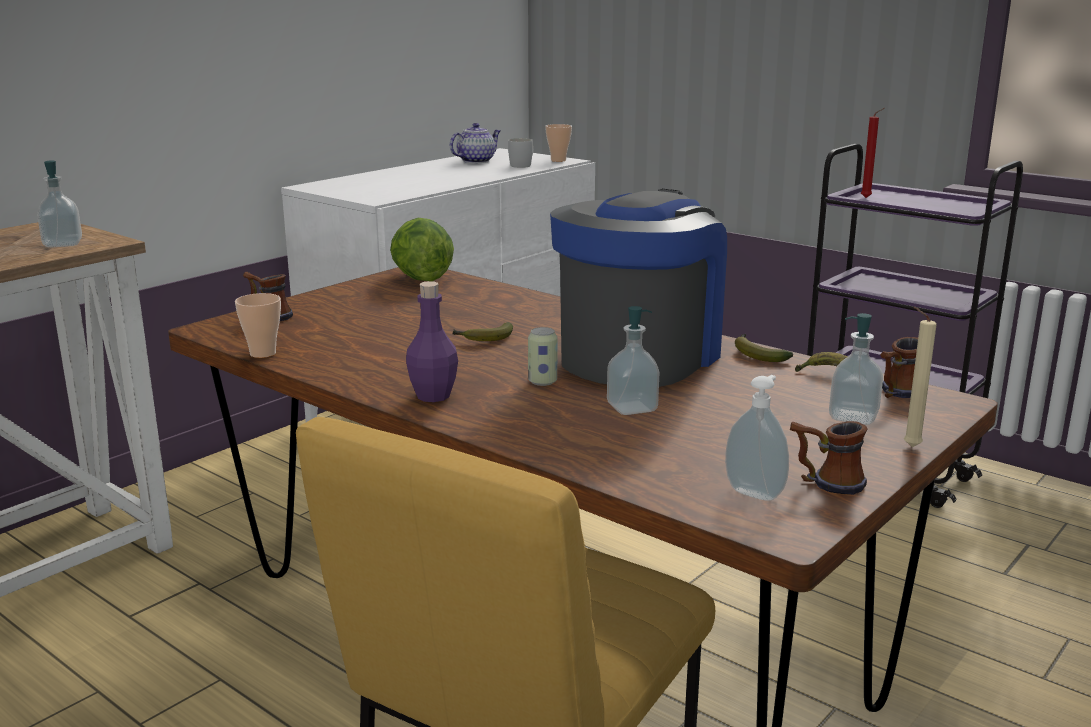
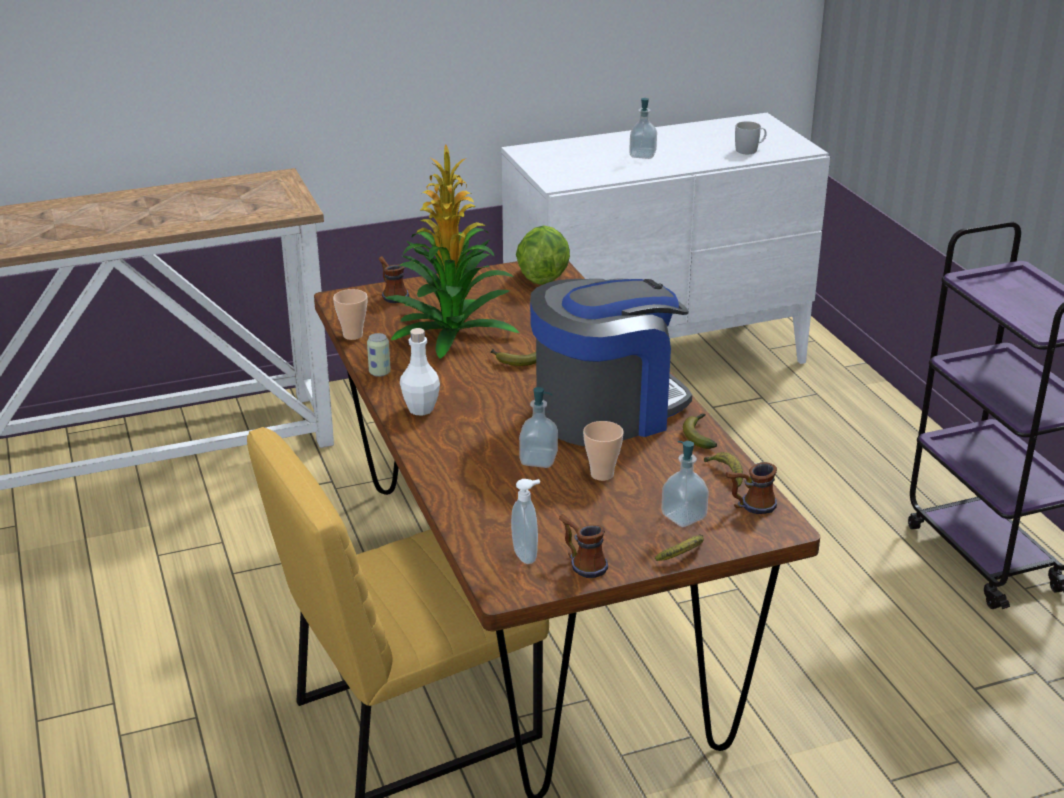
camera: 30 degrees right, 10 degrees up
(63, 244) = (268, 205): soap dispenser -> soap dispenser (642, 155)
(376, 329) = (450, 330): none -> potted plant
(433, 396) = (421, 409): purple bottle -> white bottle
(476, 161) = (715, 134): teapot -> none
(542, 382) = (506, 417): can -> can (379, 372)
(558, 160) = (795, 147): cup -> cup (602, 474)
(867, 198) = (990, 285): red candle -> none
(908, 446) = (684, 554): beige candle -> banana

